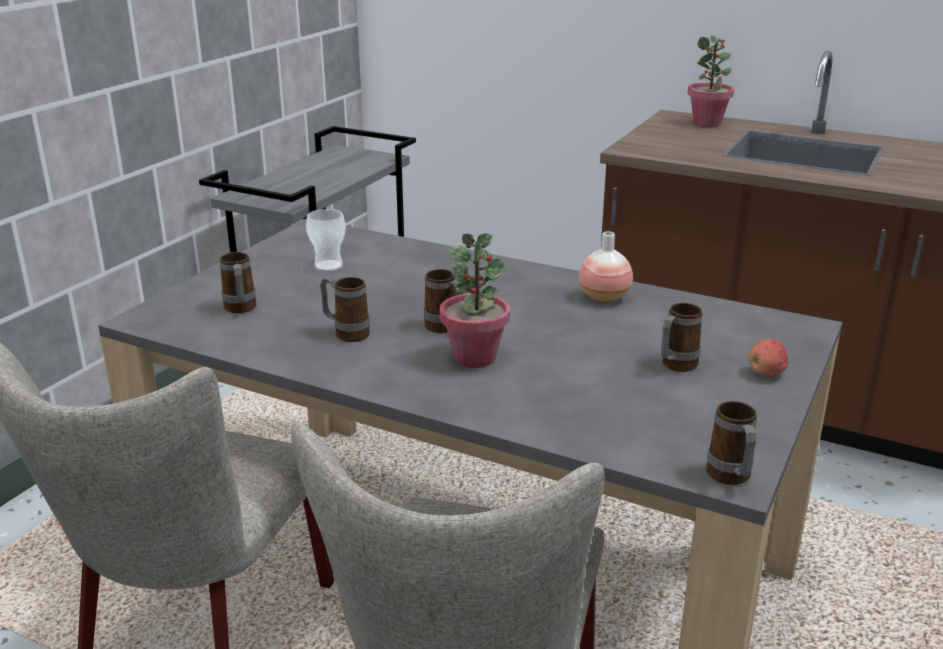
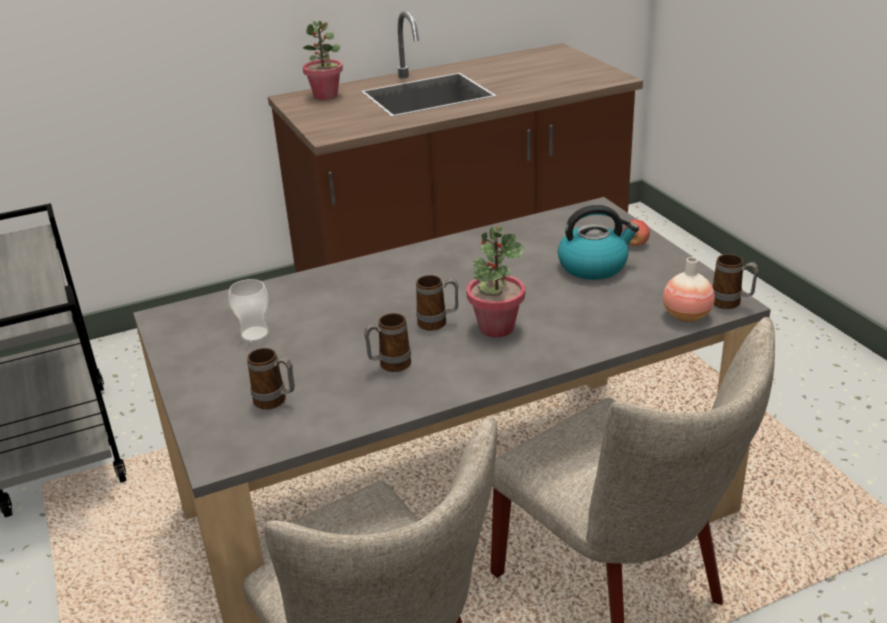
camera: 50 degrees left, 5 degrees up
(604, 297) = (474, 249): vase -> vase (686, 316)
(675, 366) = (594, 266): mug -> kettle

